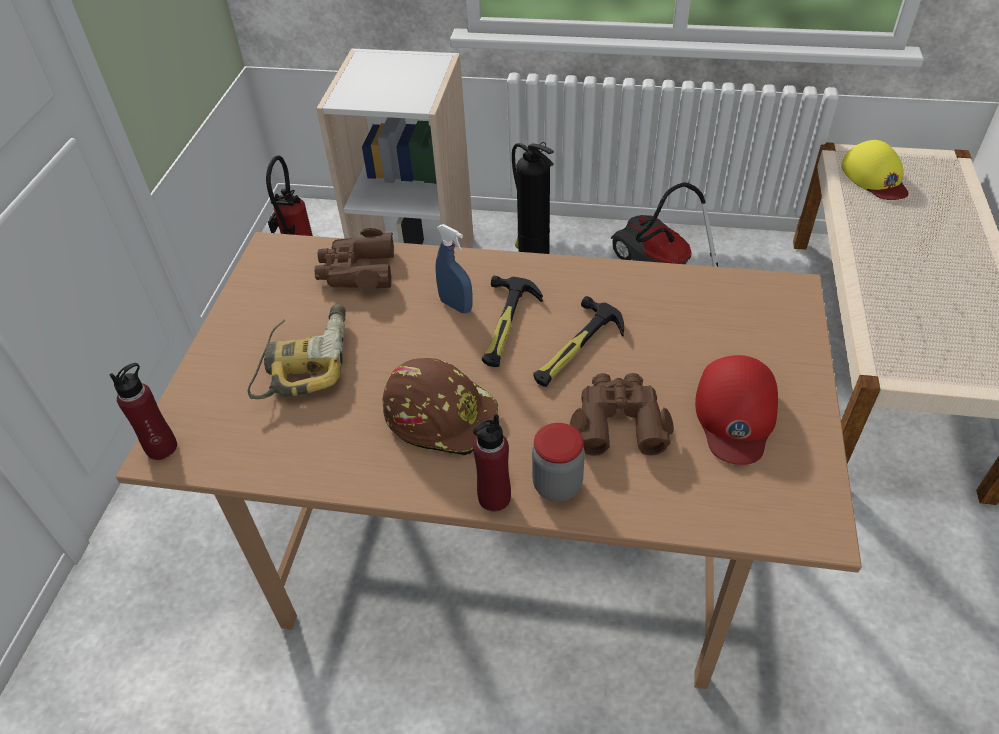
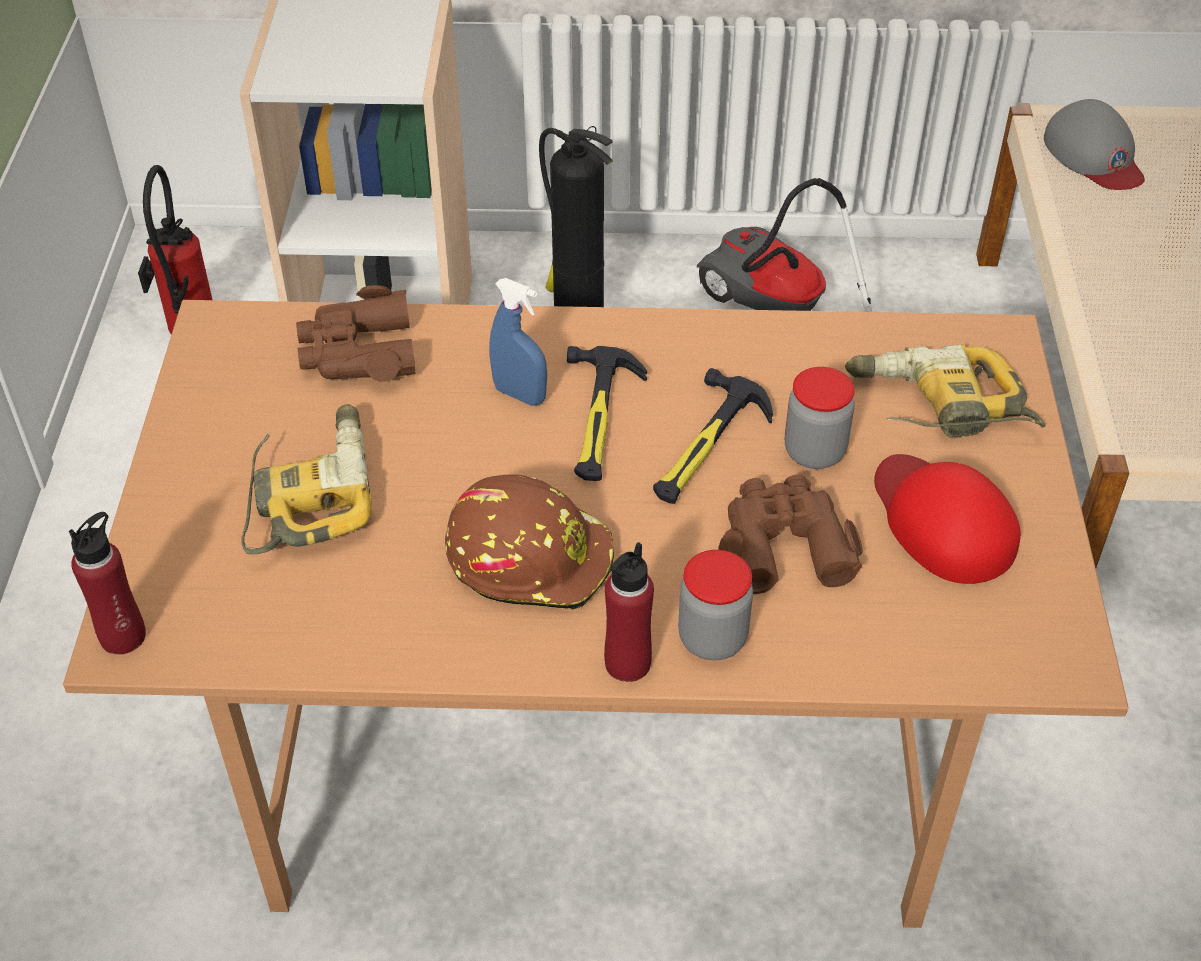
camera: 10 degrees left, 0 degrees up
(650, 358) = (814, 452): none -> jar
(735, 414) = (942, 521): red cap -> red cap turned 150 degrees clockwise
(743, 333) = (938, 407): none -> power drill
(874, 177) = (1094, 155): yellow cap -> grey cap

